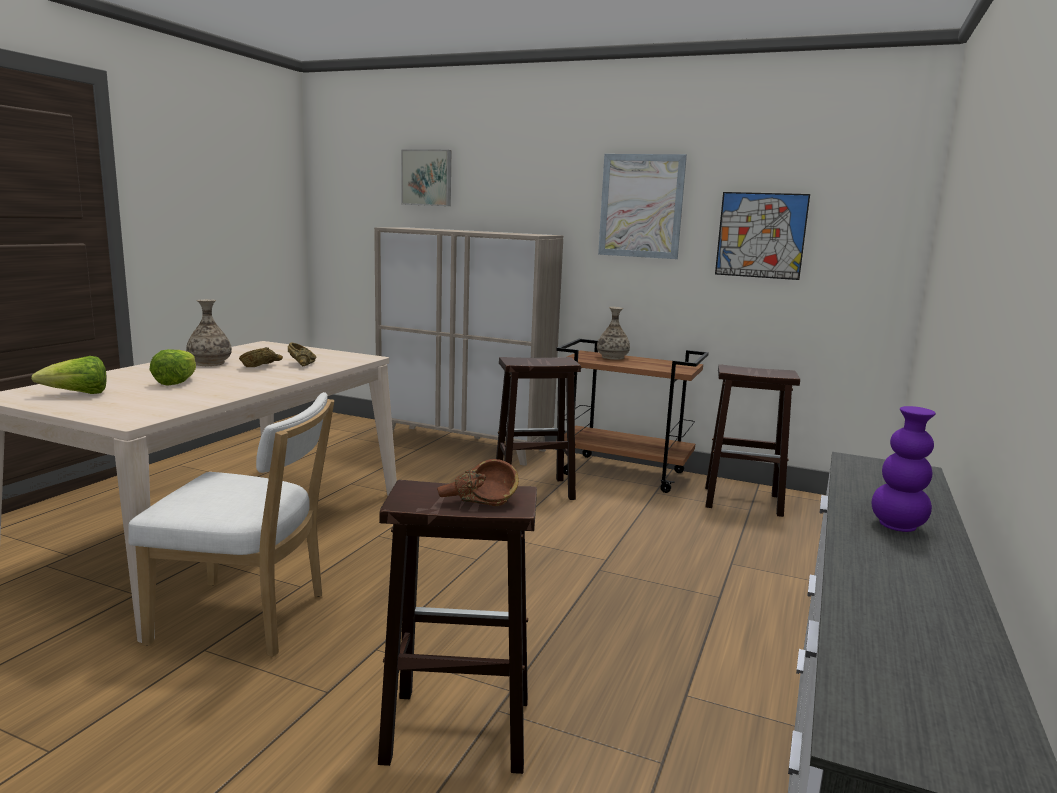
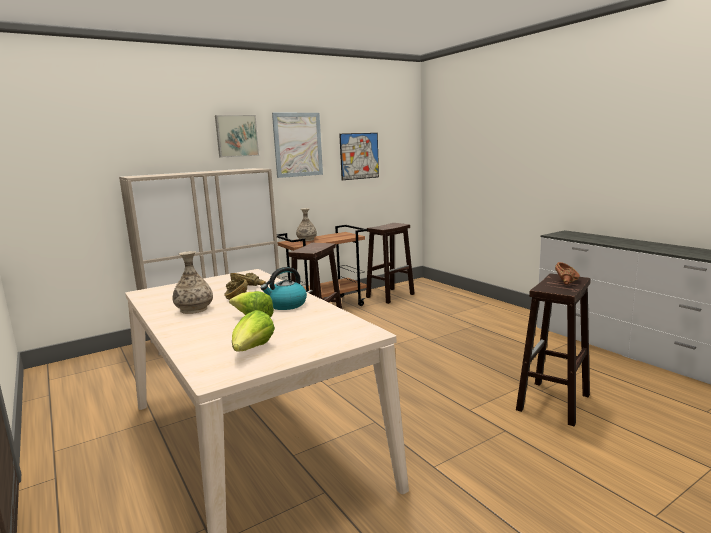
camera: 55 degrees left, 0 degrees up
(235, 384) = (286, 305): none -> kettle
(248, 619) = (405, 446): white chair -> none
(427, 178) = (130, 133): picture -> picture (236, 136)
(897, 526) = (625, 242): purple vase -> none

